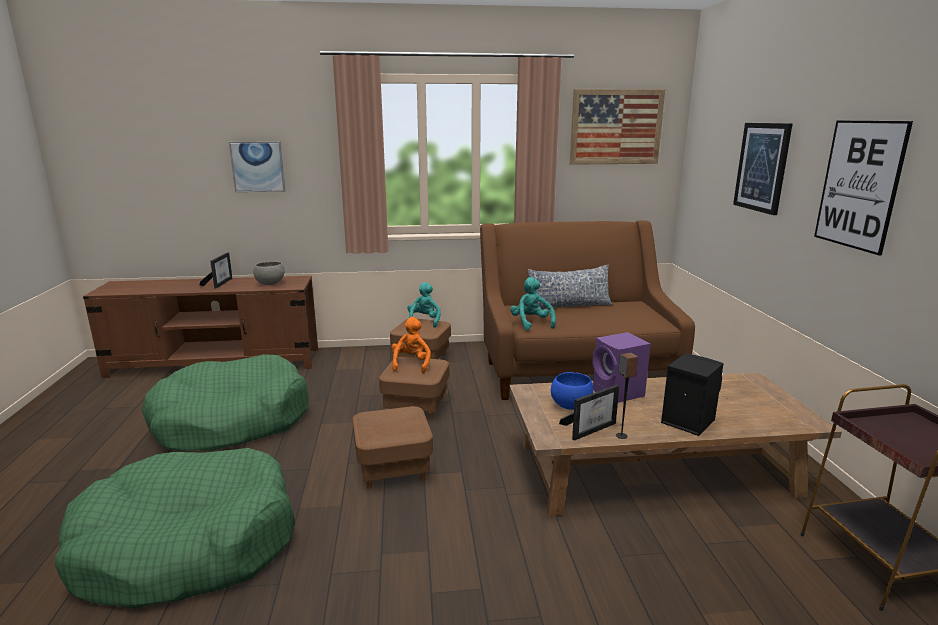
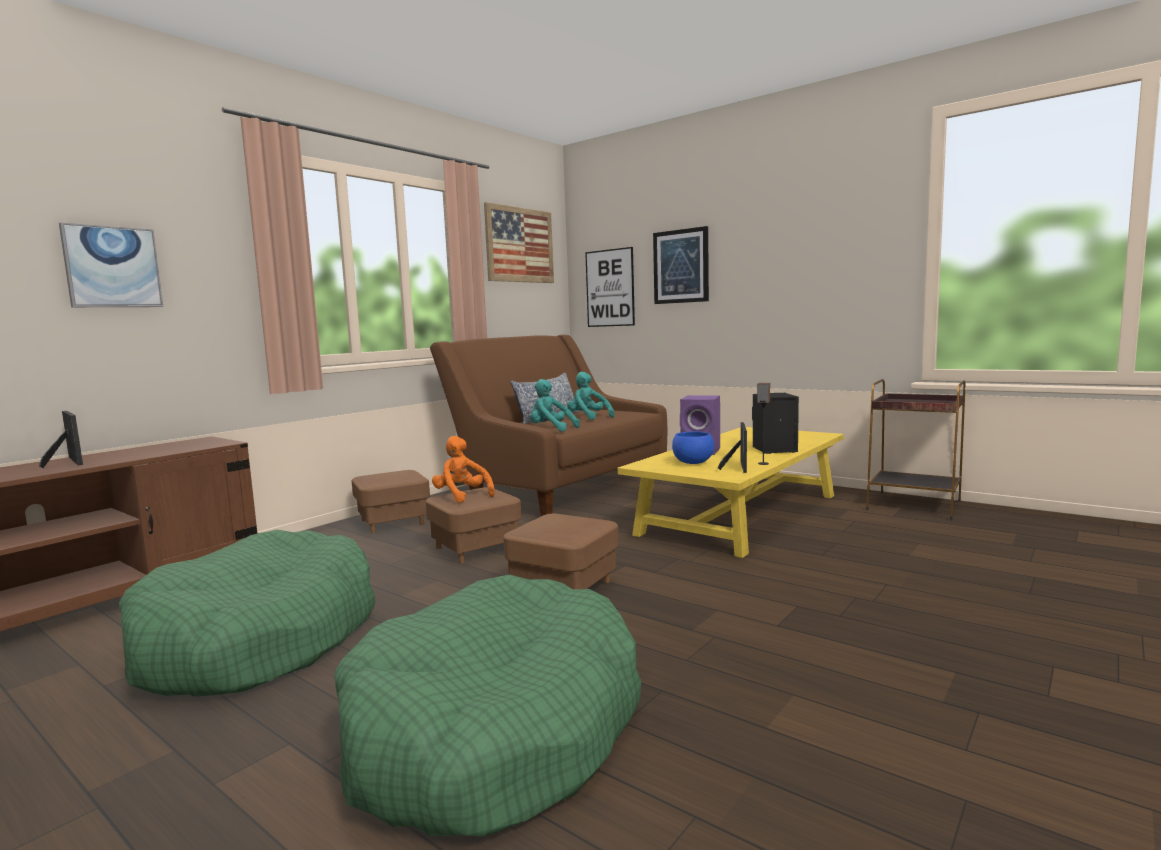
camera: 45 degrees left, 10 degrees down
(270, 284) = (170, 448): grey bowl -> none
(424, 321) = (384, 474): turquoise plush toy -> turquoise plush toy (588, 418)
(655, 468) = (740, 513): brown coffee table -> yellow coffee table
(859, 185) = (789, 259): picture -> picture (610, 288)

